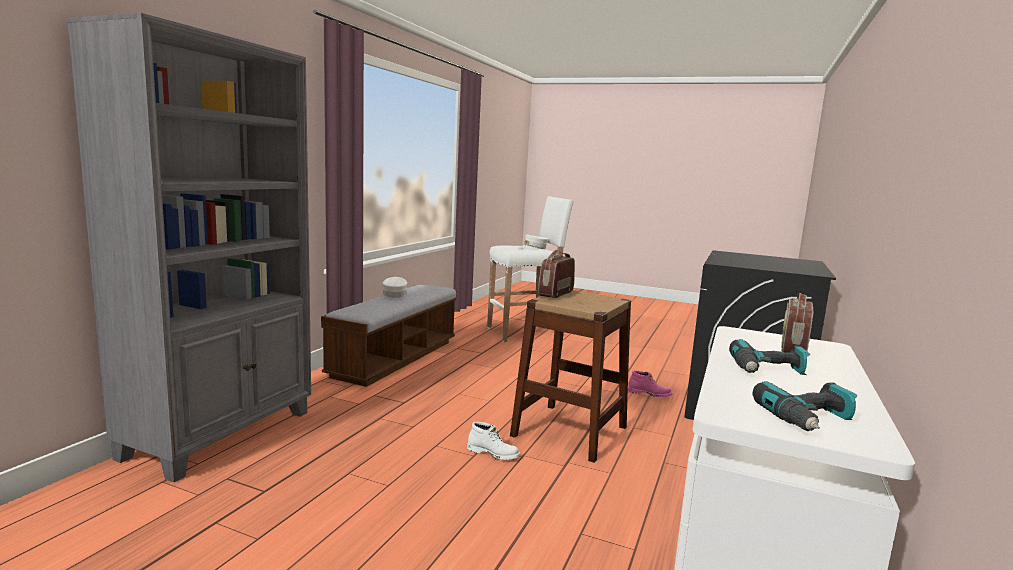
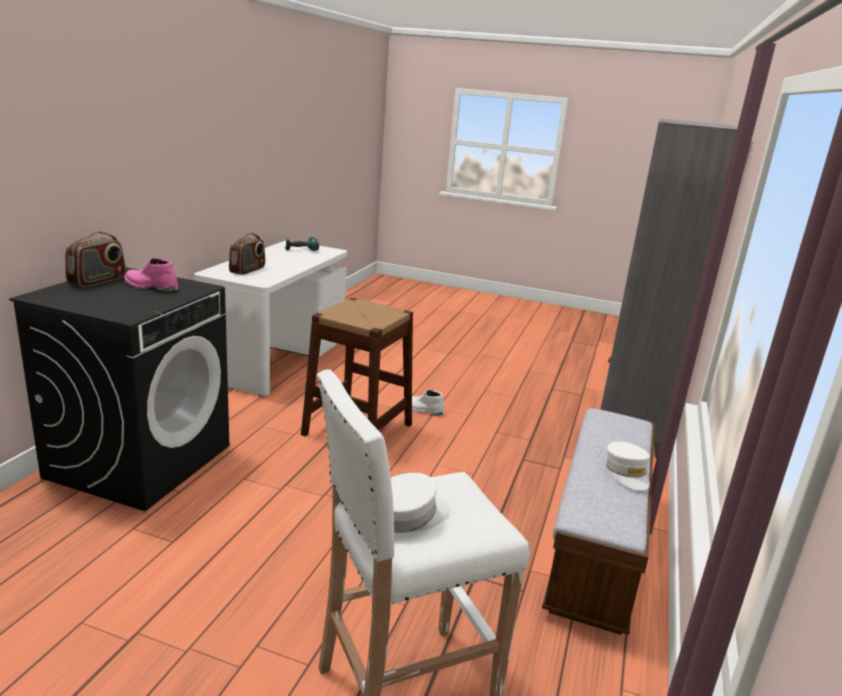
camera: 175 degrees right, 10 degrees up
(555, 294) = (385, 320): radio -> radio (98, 281)
(649, 394) = (239, 482): pink boot -> pink boot (150, 286)
(768, 371) = (286, 262): power drill -> none

